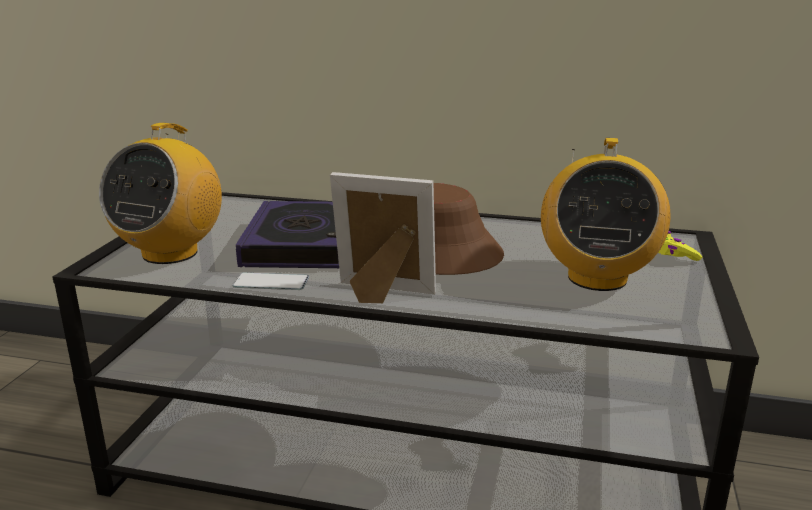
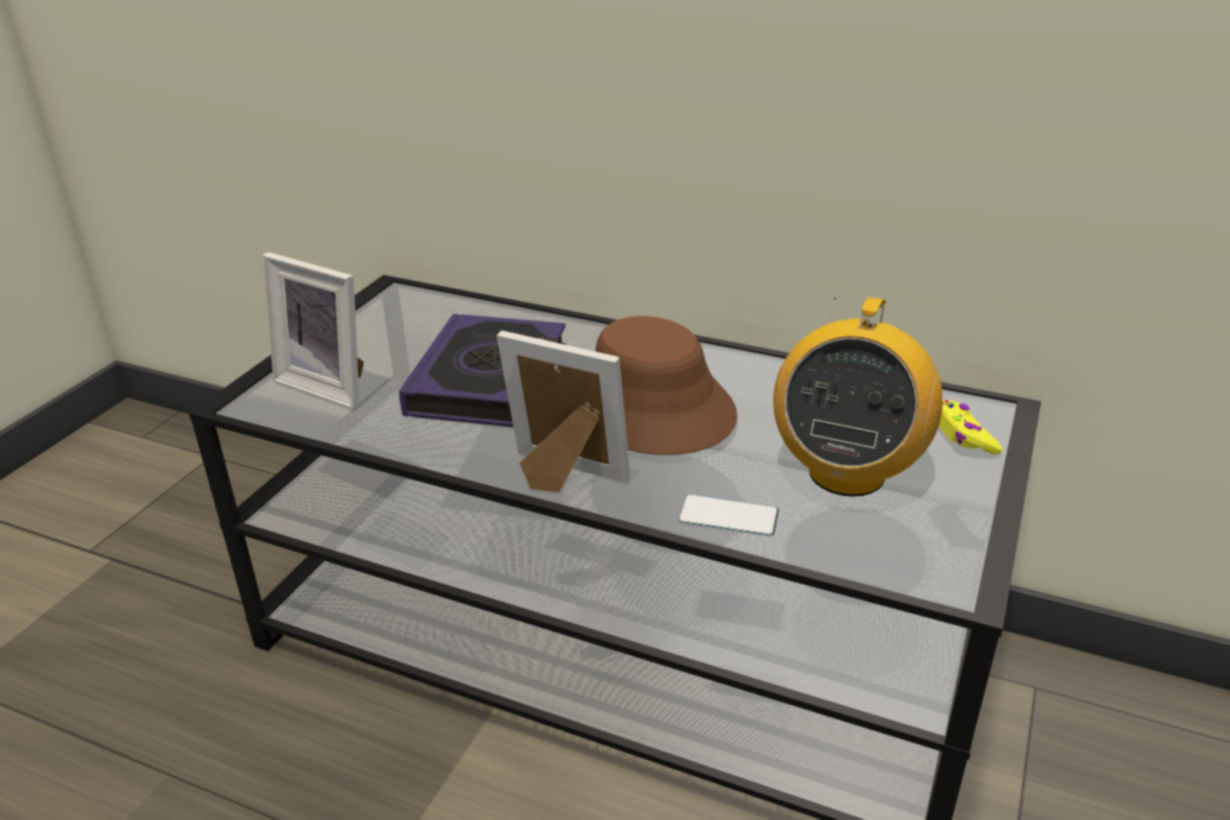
camera: 10 degrees right, 10 degrees up
(170, 253) = (330, 384): radio -> picture frame
(271, 282) = (435, 445): phone -> phone (728, 516)

